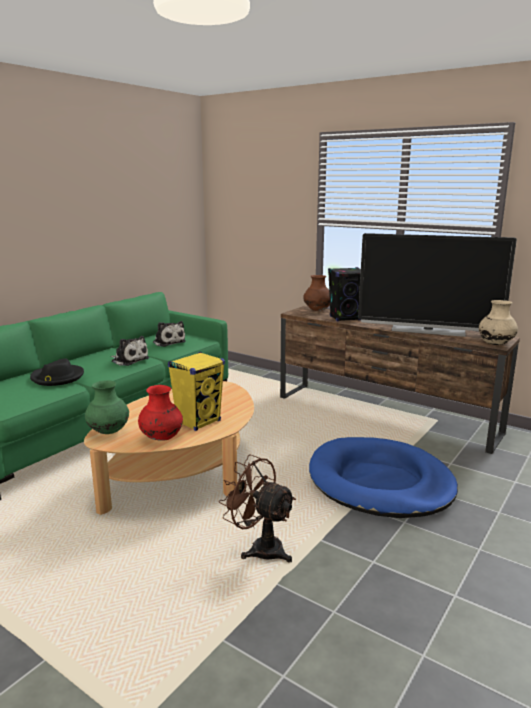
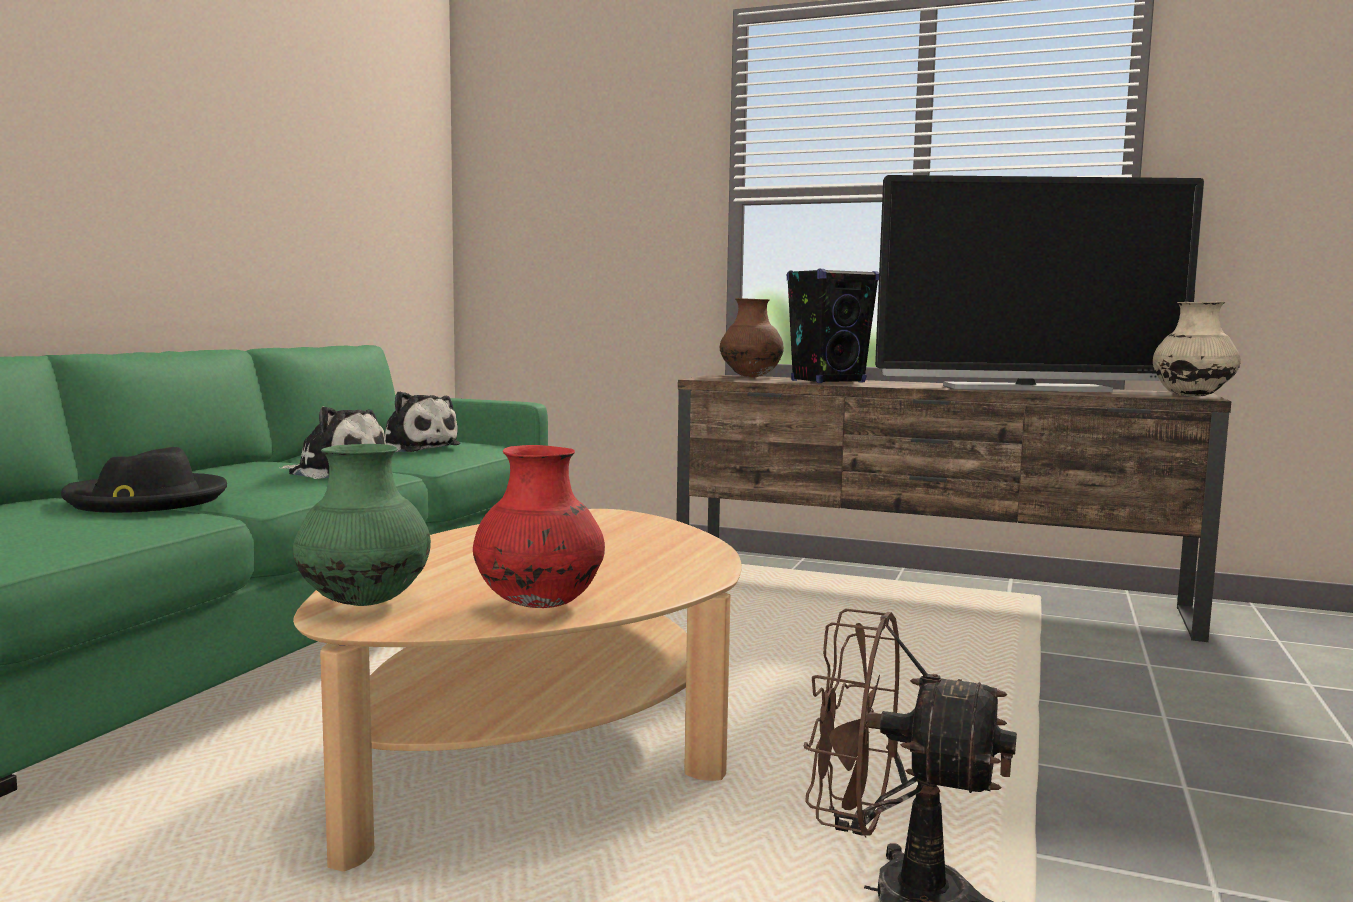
camera: 15 degrees left, 10 degrees down
(198, 422) = (612, 571): yellow speaker -> none
(380, 482) = (1044, 713): blue dog bed -> none

